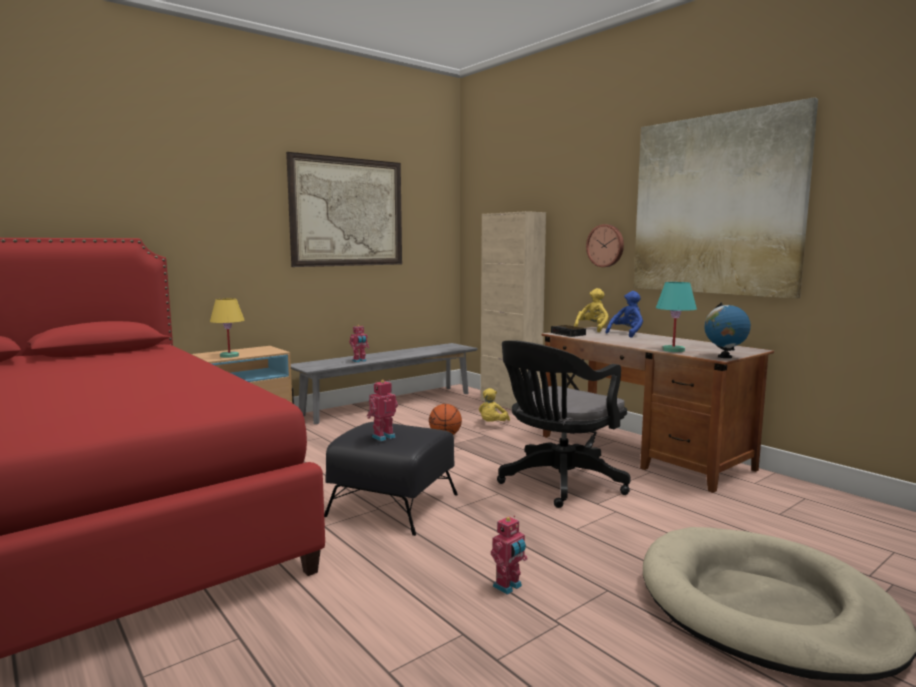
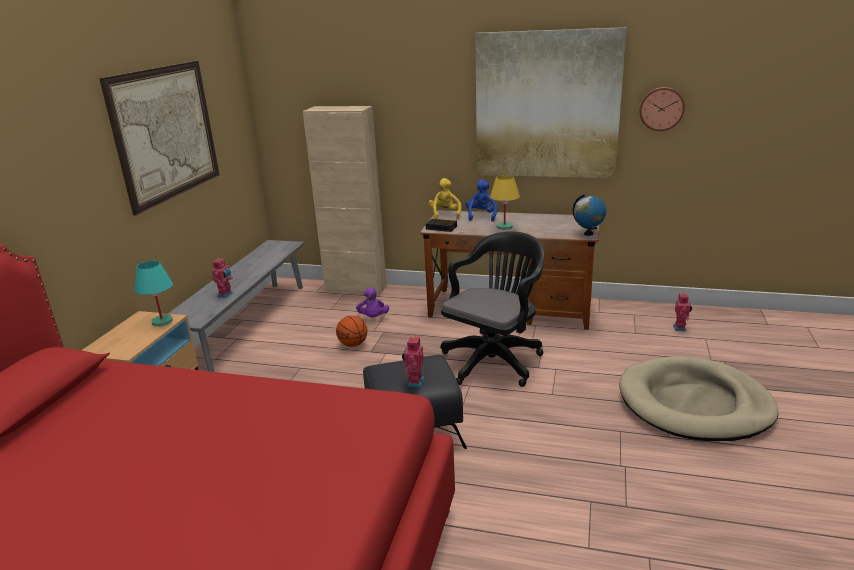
camera: 35 degrees left, 15 degrees up
(229, 356) = (134, 343): yellow table lamp -> yellow table lamp (505, 227)
(492, 424) = (373, 318): yellow plush toy -> purple plush toy
(508, 587) = (572, 457): toy robot -> toy robot (680, 328)
(558, 483) = (495, 360): black office chair -> black office chair turned 150 degrees counterclockwise
(606, 245) = (443, 137): wall clock -> wall clock (661, 108)
(673, 350) = (547, 233): turquoise table lamp -> turquoise table lamp (162, 321)

